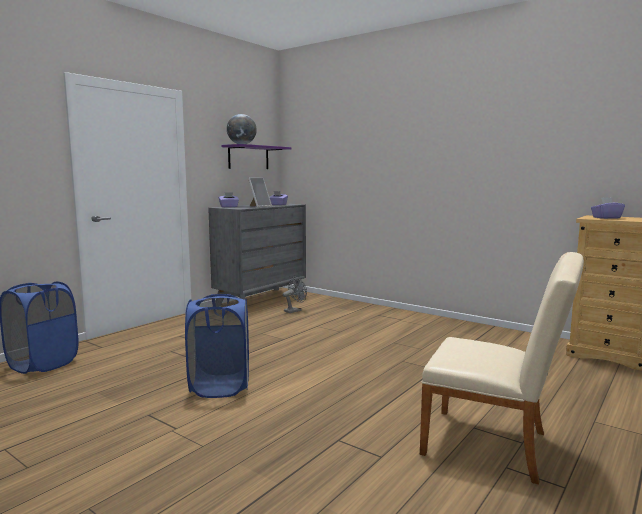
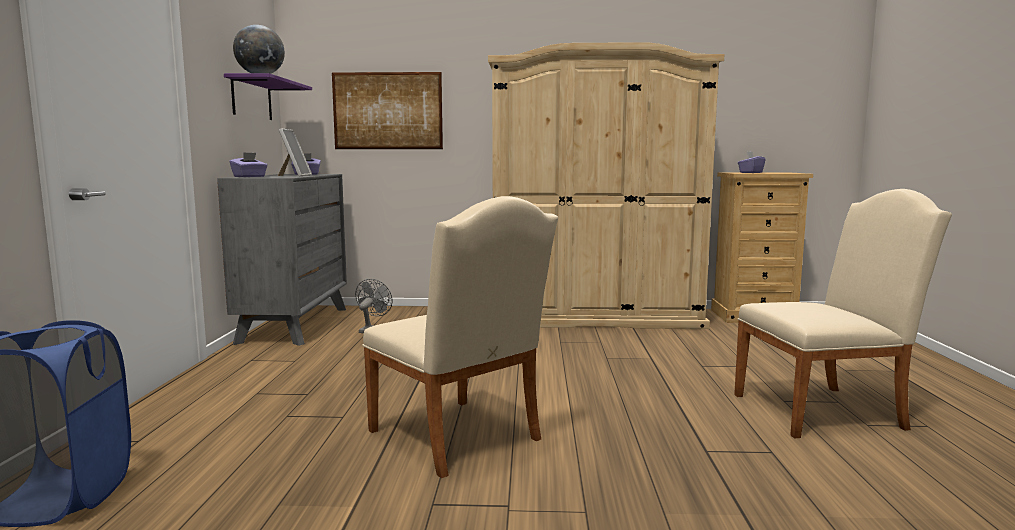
camera: 35 degrees left, 0 degrees up
(220, 386) = (460, 439): blue laundry basket -> beige chair
(336, 161) = (387, 111): none -> picture
(456, 329) = (594, 317): none -> beige wardrobe

